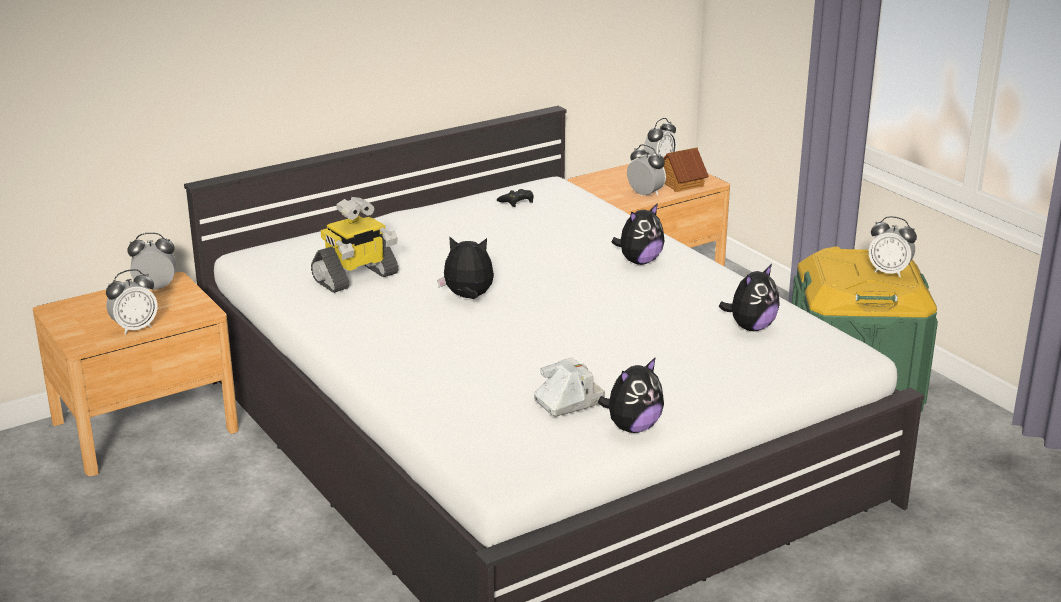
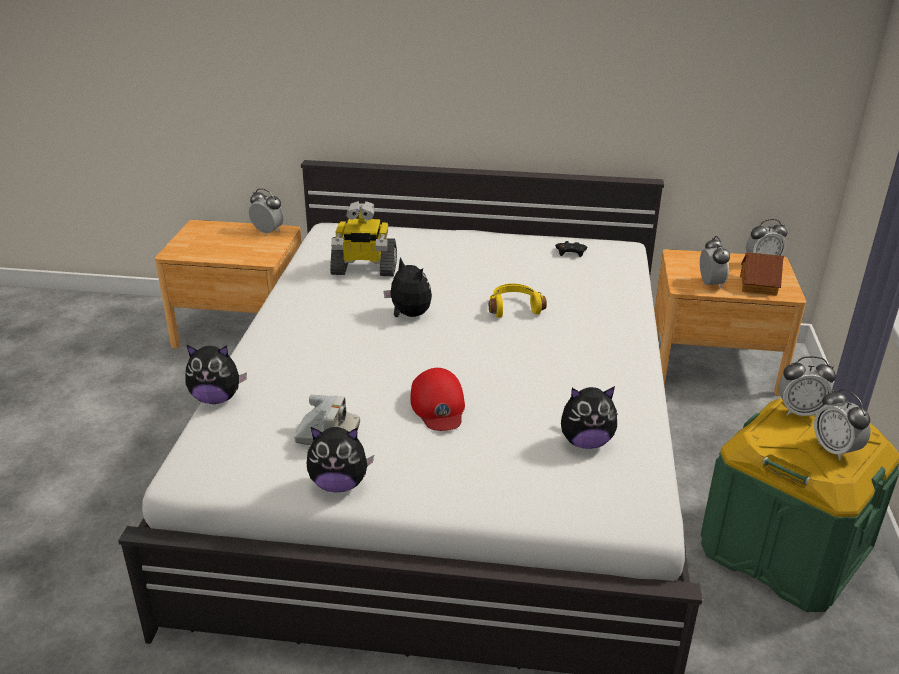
camera: 40 degrees right, 5 degrees up
(135, 328) = (214, 254): alarm clock -> alarm clock (799, 411)
(545, 260) = (514, 307): none -> yellow headphones
(612, 349) = (438, 406): none -> red cap
(639, 261) = (586, 339): plush toy -> plush toy (216, 398)

